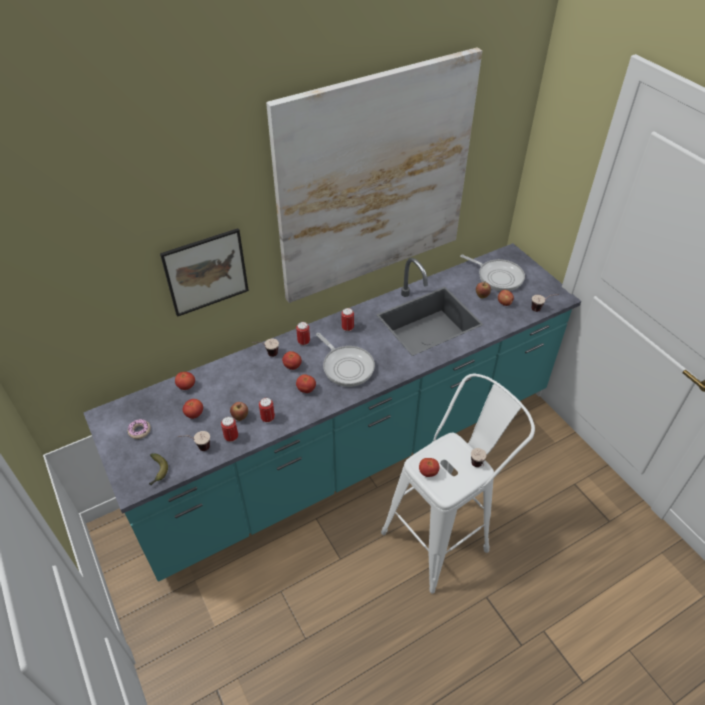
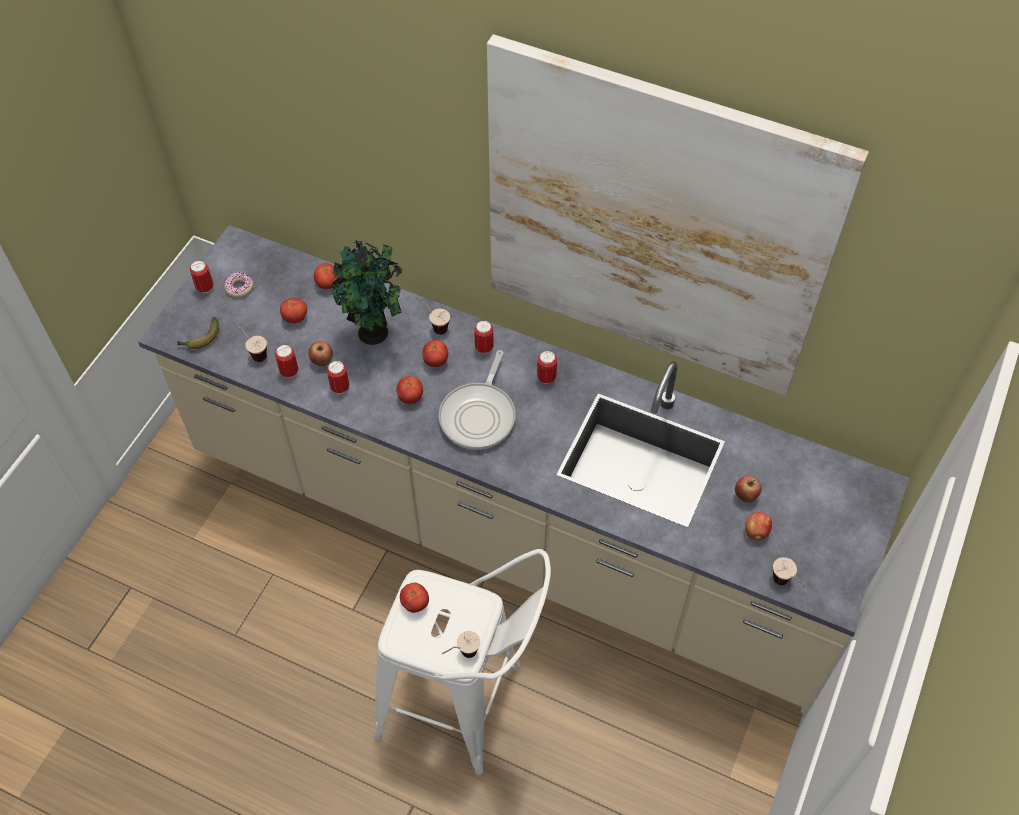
camera: 55 degrees right, 10 degrees up
(119, 449) = (205, 287): none -> can
(206, 272) = (392, 178): picture -> none
(246, 383) = (374, 334): none -> potted plant
(352, 452) = (509, 530): turquoise counter -> beige counter
(497, 277) = (807, 496): frying pan -> none

